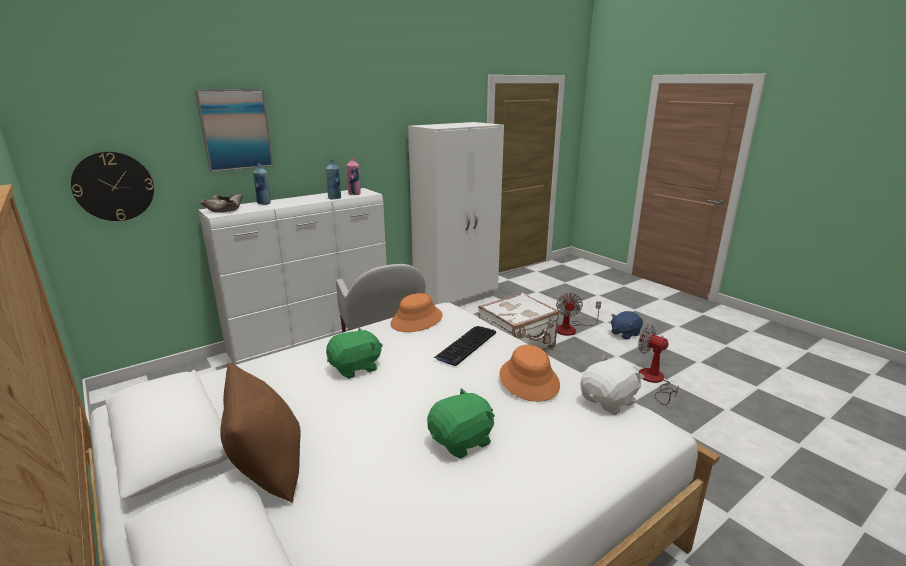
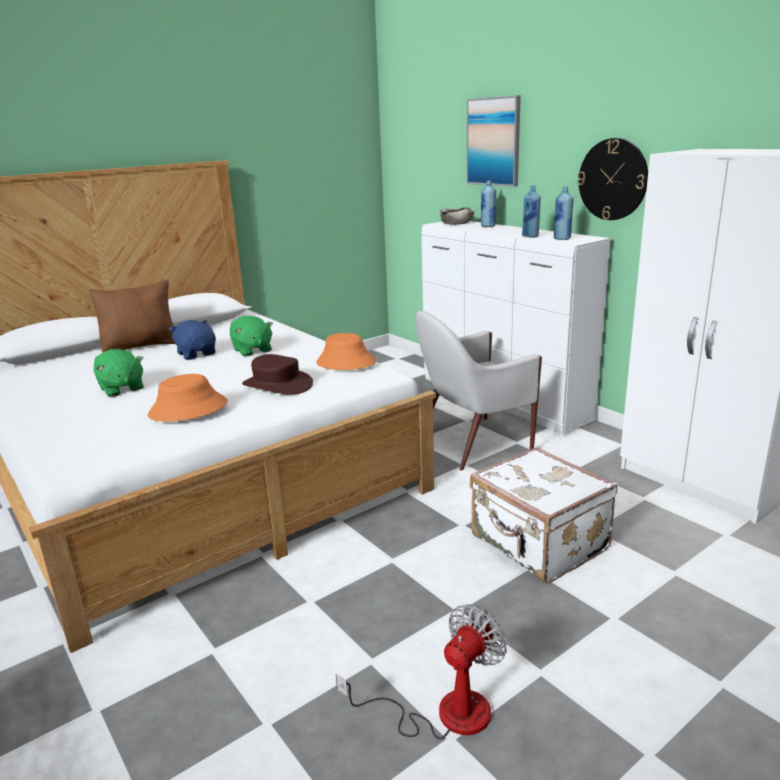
camera: 90 degrees right, 0 degrees up
(113, 186) = (416, 185): wall clock -> wall clock (613, 179)
(354, 194) = (562, 238): pink bottle -> blue bottle
(466, 346) = (277, 385): keyboard -> brown hat
(571, 329) = (644, 617): fan -> none
(609, 401) = (131, 449): white plush toy -> none
(624, 333) = (666, 709): blue plush toy -> blue plush toy (197, 354)

